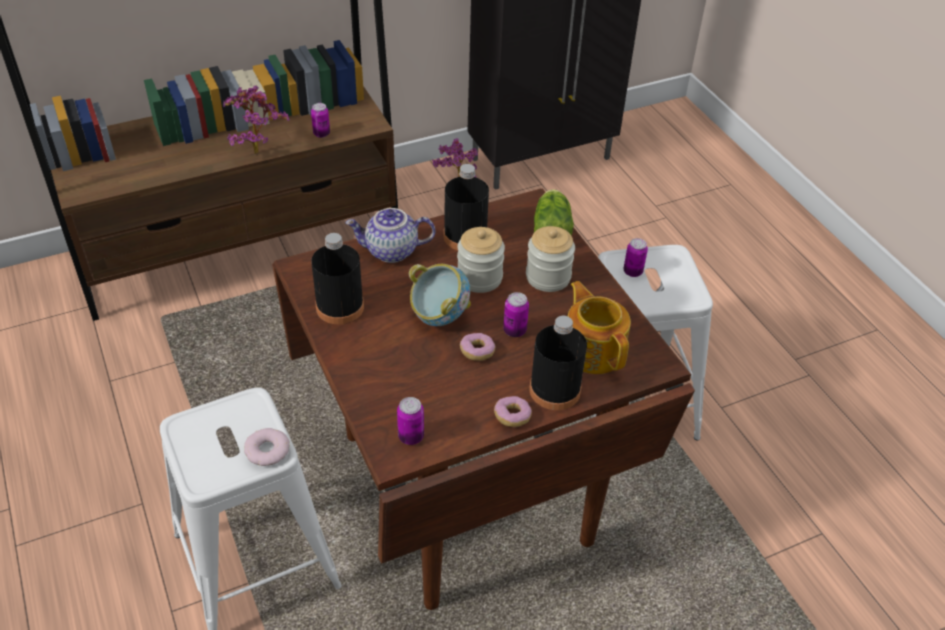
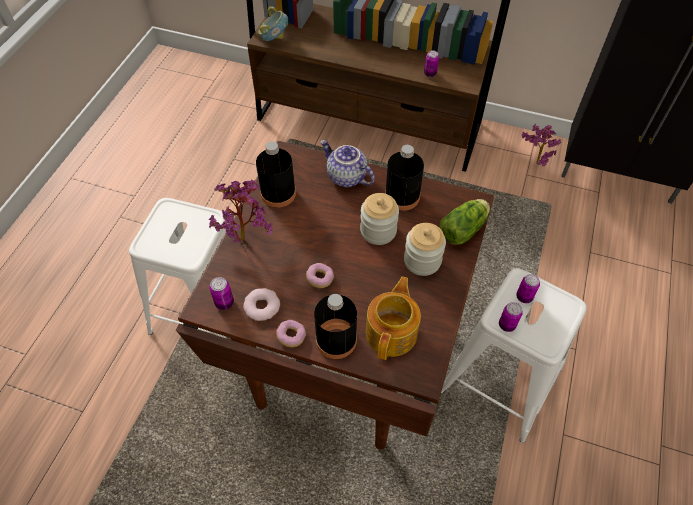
camera: 45 degrees right, 10 degrees up
(256, 150) = (381, 63): potted plant -> potted plant (245, 236)
(267, 450) = (188, 252): donut -> donut (262, 306)
(439, 316) = (325, 239): bowl -> bowl (274, 39)
(514, 330) = (358, 281): can -> can (507, 325)

